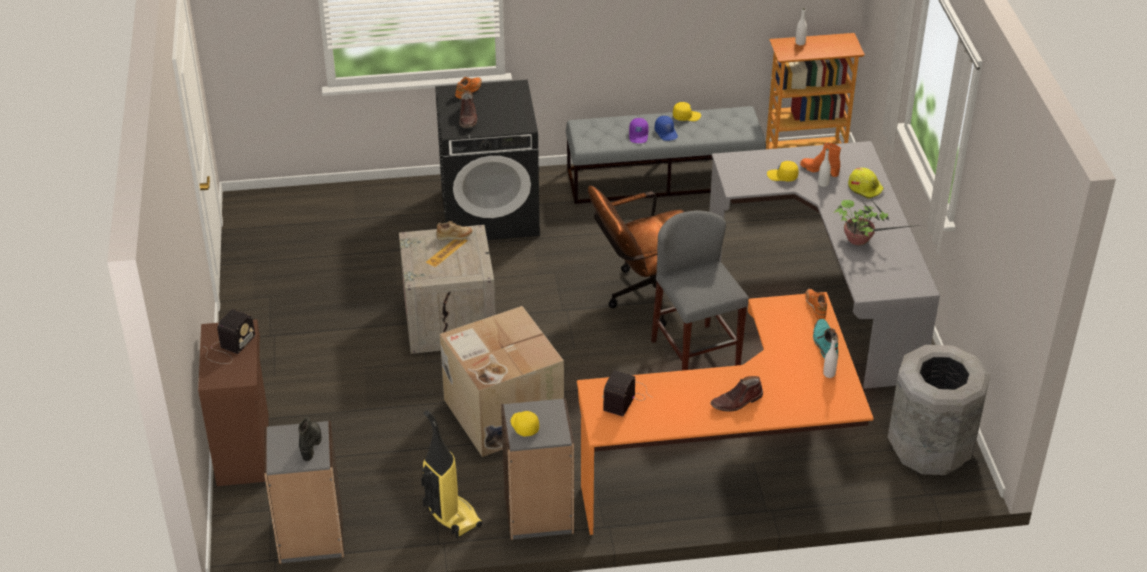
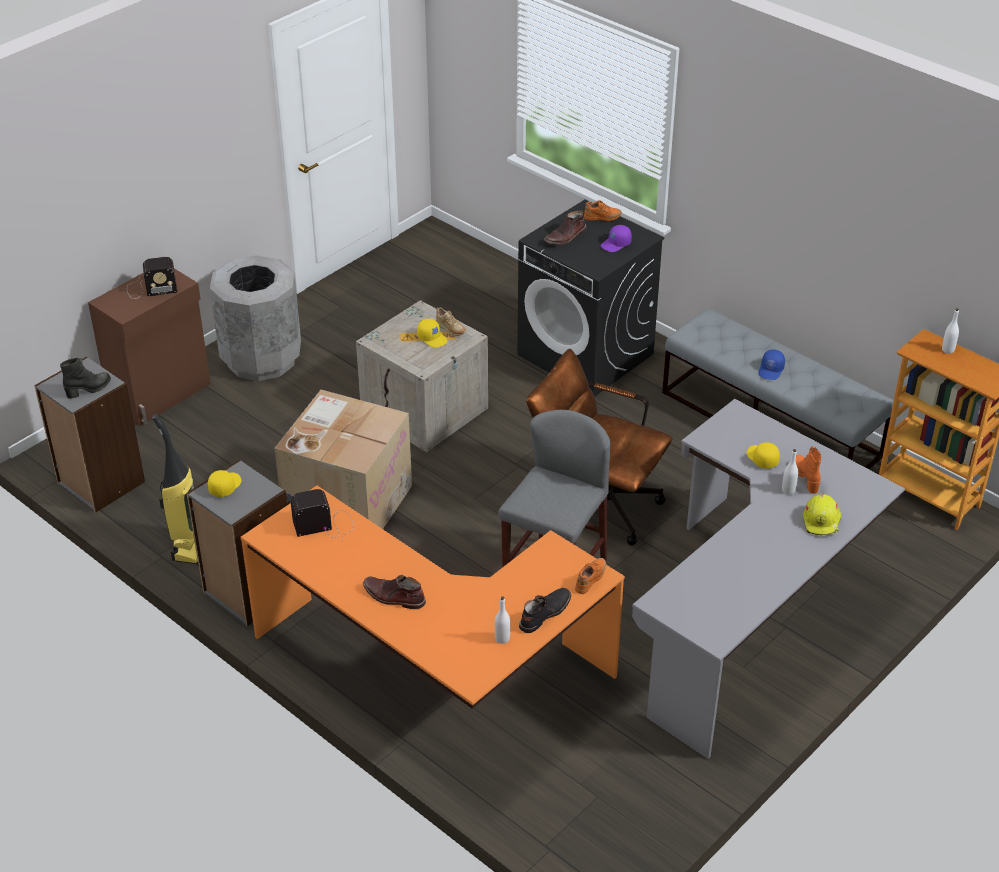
camera: 50 degrees right, 0 degrees up
(639, 135) = (743, 357): purple cap -> purple cap (616, 244)
(686, 116) = (813, 368): yellow cap -> yellow cap (432, 338)
(825, 343) = (544, 613): turquoise boot -> black boot
(860, 241) = (731, 559): potted plant -> none
(929, 448) = (615, 813): grey trash can -> grey trash can (261, 359)

